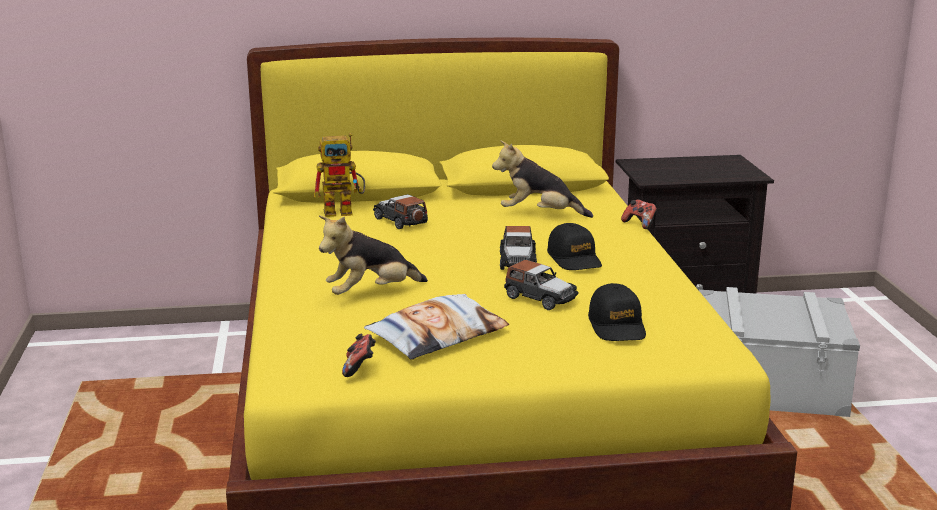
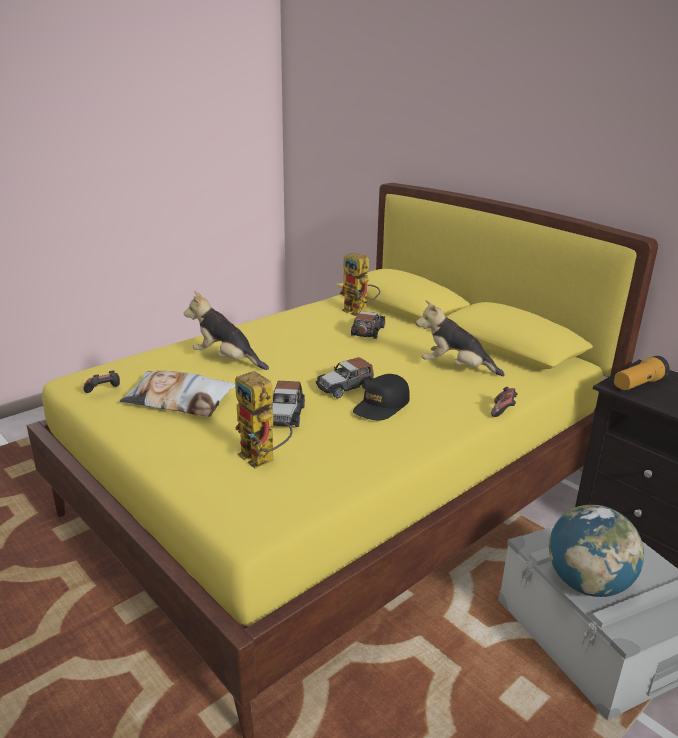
camera: 55 degrees right, 5 degrees up
(539, 215) = (455, 368): plush toy -> plush toy turned 45 degrees counterclockwise
(617, 326) = (263, 460): black cap -> toy robot
(656, 173) = (638, 384): none -> flashlight
(780, 328) = (587, 584): none -> globe

